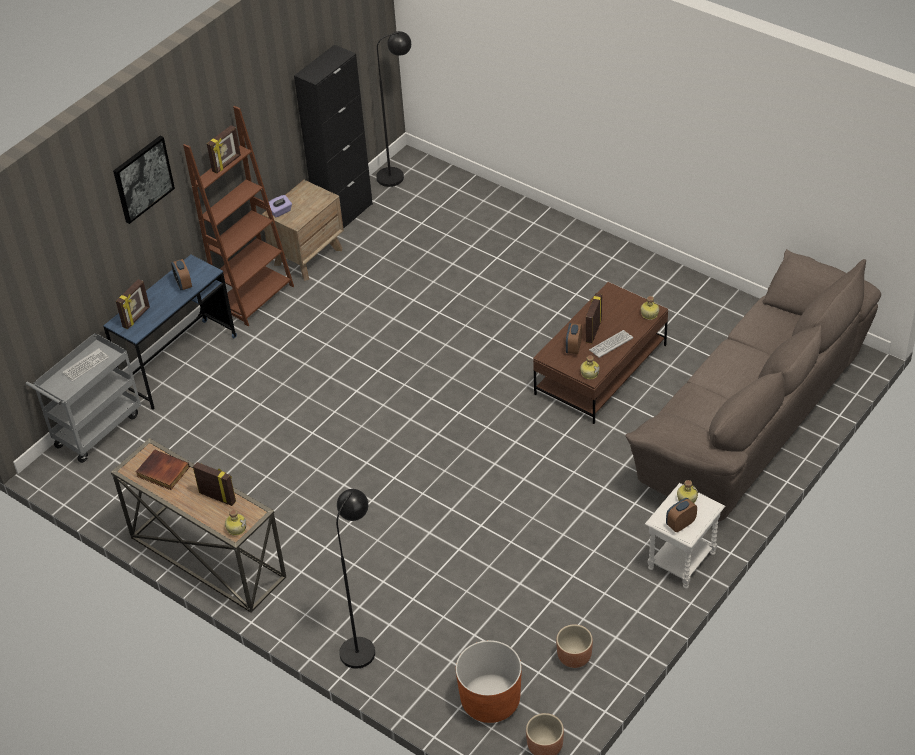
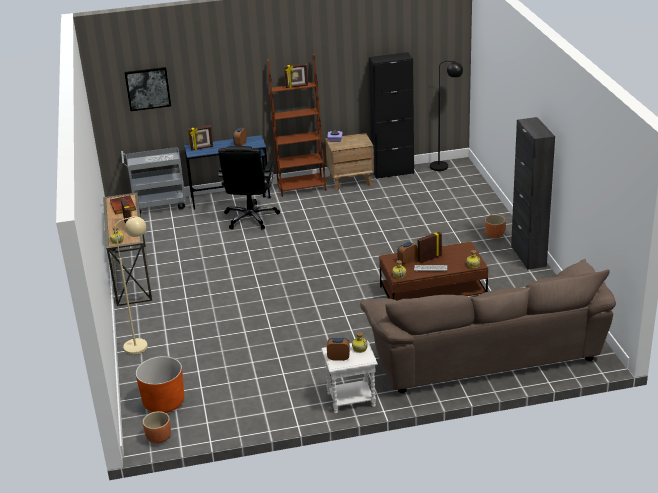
camera: 40 degrees right, 15 degrees down
(143, 179) = (233, 67): picture -> picture (148, 88)
(249, 380) = (251, 217): none -> black office chair
(362, 645) = (143, 345): black floor lamp -> beige floor lamp
(574, 657) = (231, 409): brown planter -> brown planter (495, 235)
(641, 261) = (528, 256): none -> black cabinet

